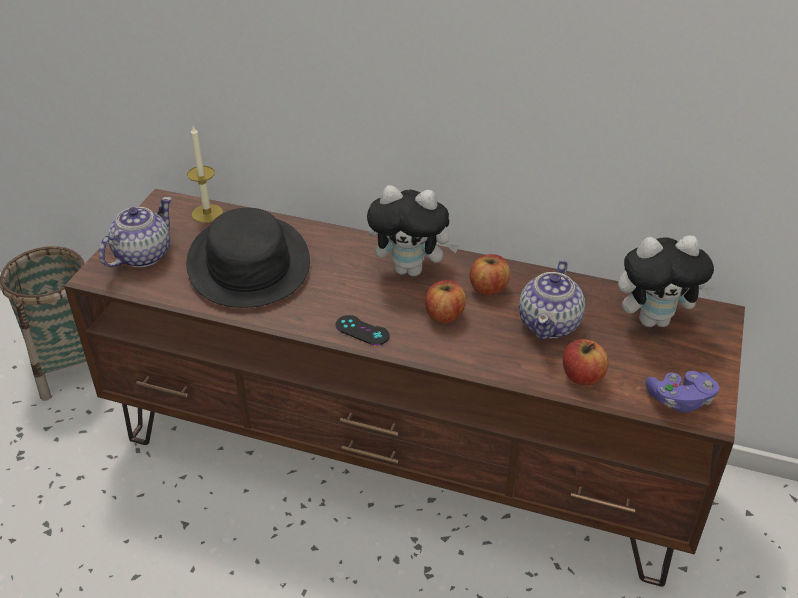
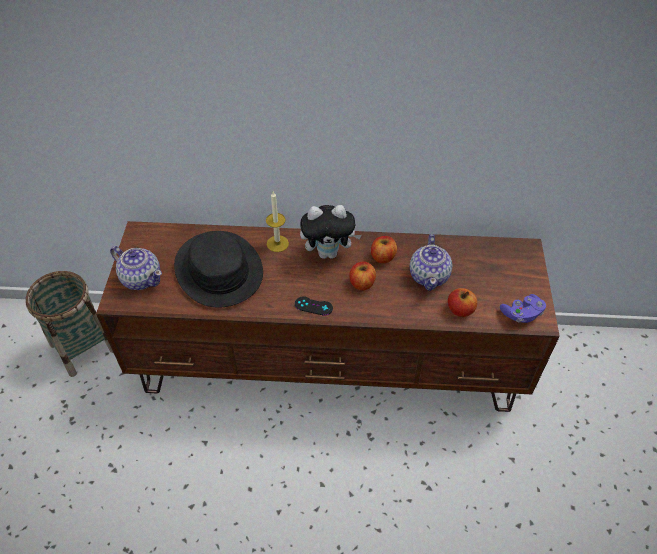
camera: 15 degrees left, 10 degrees up
(141, 255) = (141, 278): teapot -> teapot turned 105 degrees clockwise
(207, 213) = (174, 235): candle -> candle (277, 243)
(654, 319) = (490, 259): plush toy -> none

